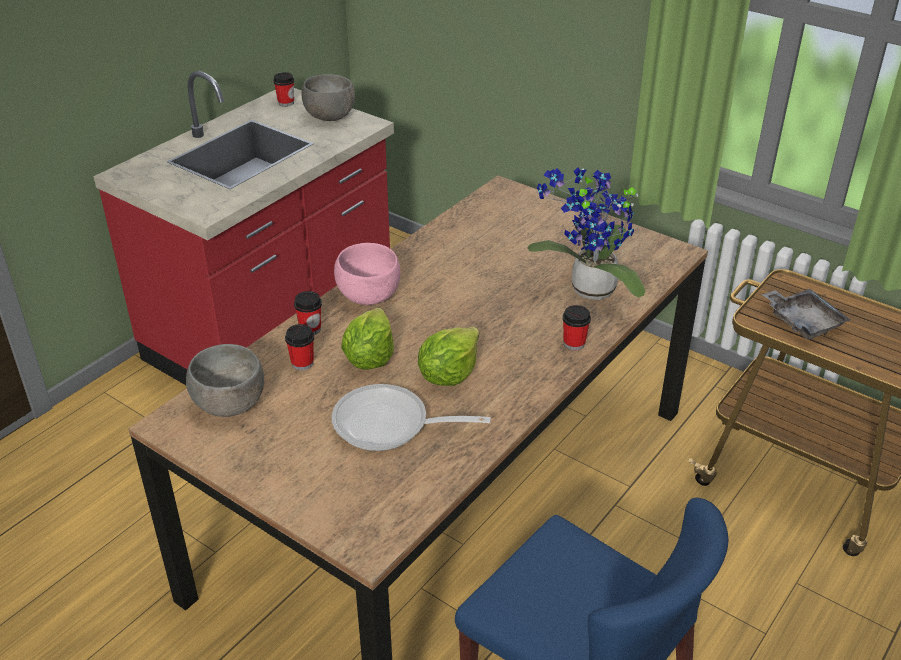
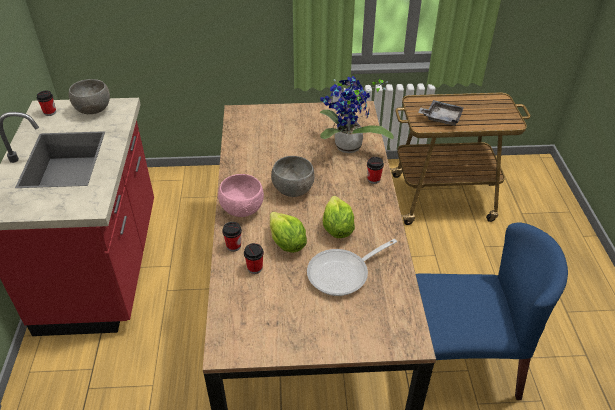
camera: 40 degrees left, 5 degrees up
(229, 405) = (245, 317): grey bowl -> grey bowl (293, 191)

